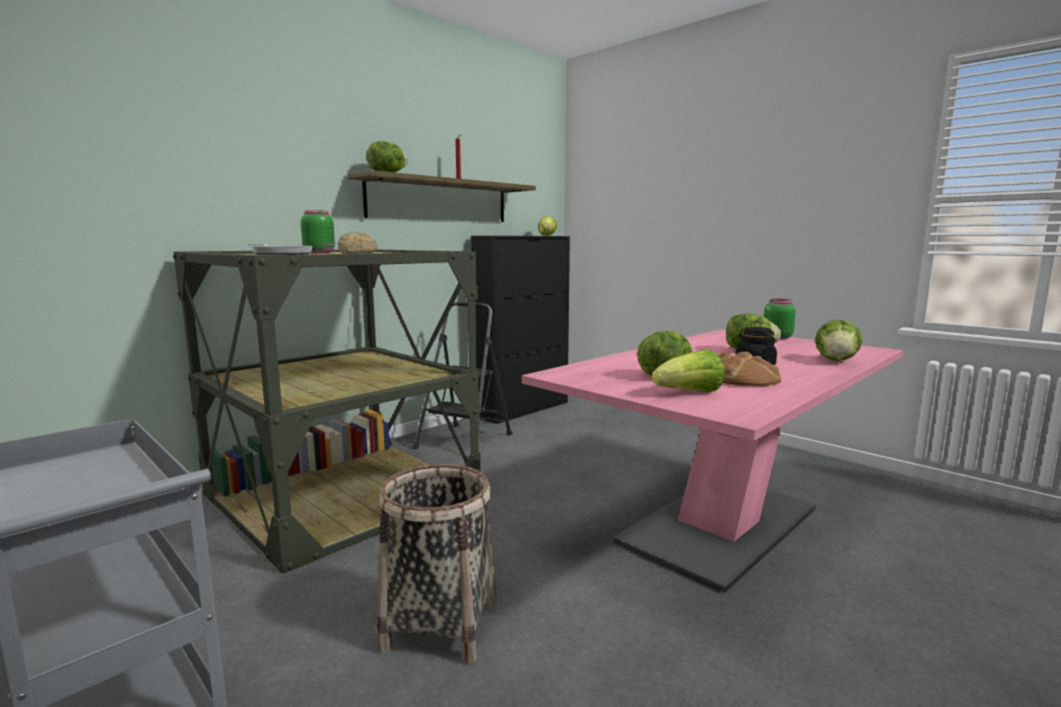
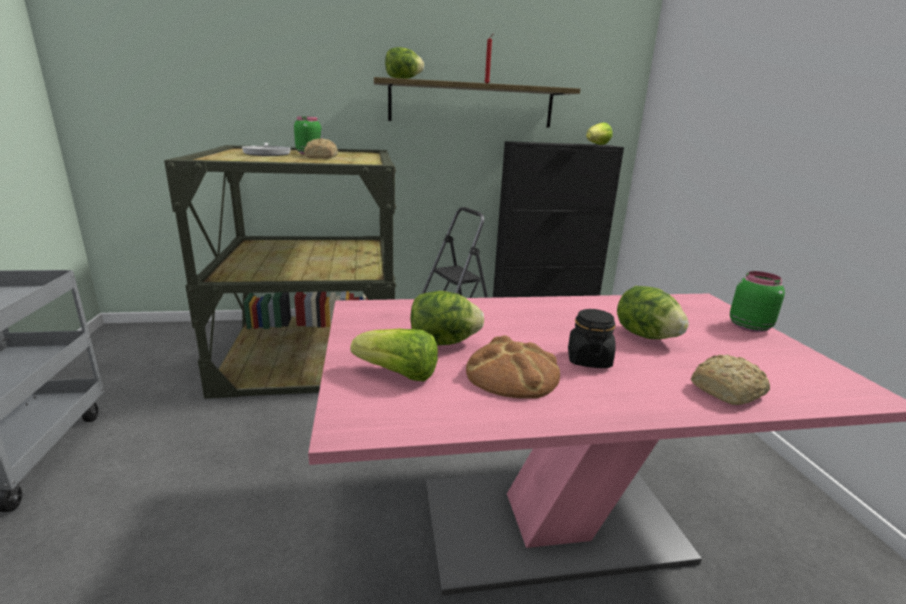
camera: 35 degrees right, 10 degrees up
(439, 624) = (218, 485): basket -> none
(836, 360) = (729, 391): lettuce -> bread

